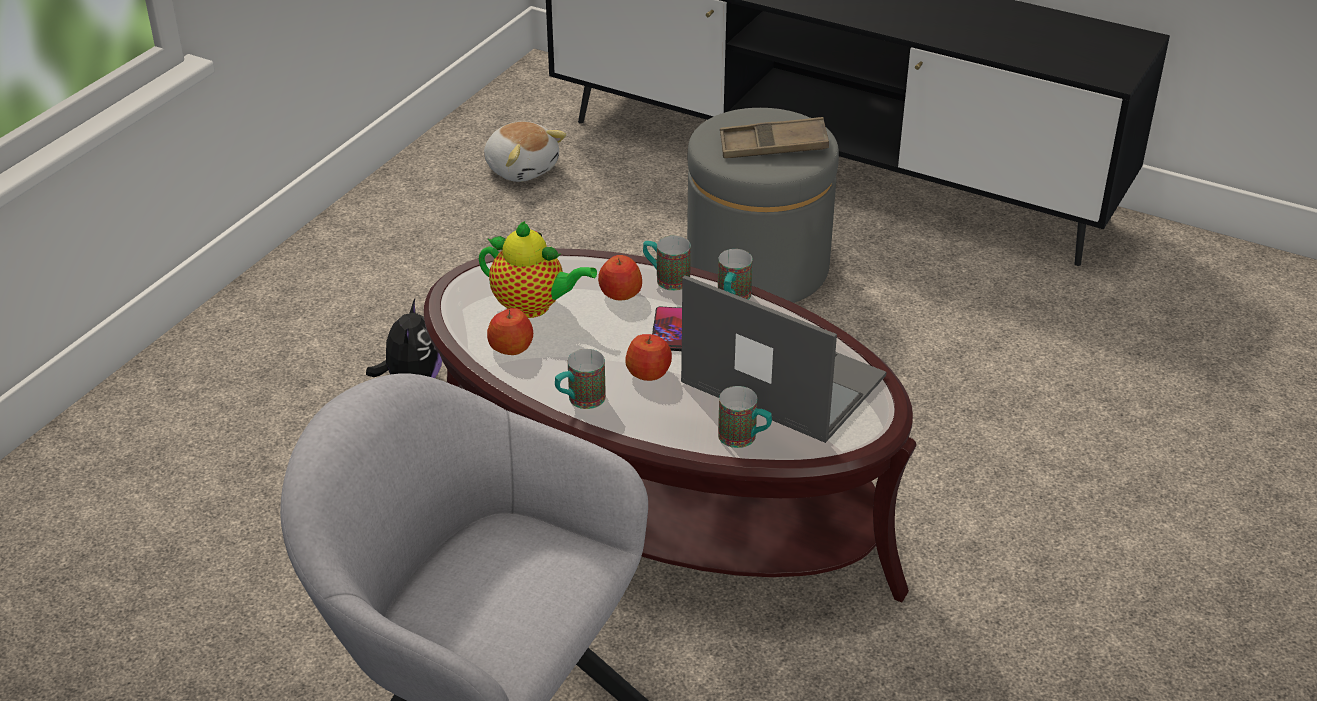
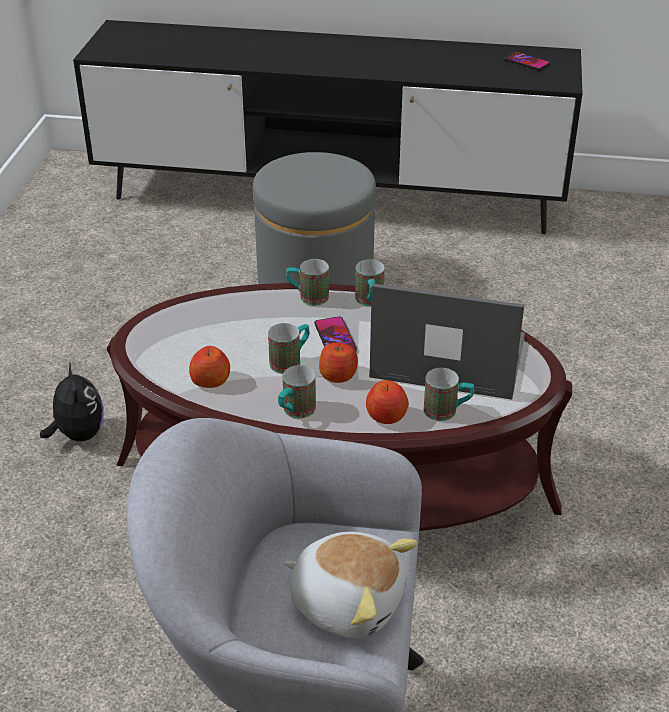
camera: 20 degrees left, 0 degrees up
(522, 168) = (87, 242): plush toy -> plush toy (348, 601)
(533, 307) = (210, 343): teapot -> none
(607, 345) = (290, 361): none -> mug
(620, 293) = (276, 316): apple -> apple (386, 416)
(773, 146) = (324, 180): brown tray -> none
(1085, 41) = (526, 62): none -> phone

